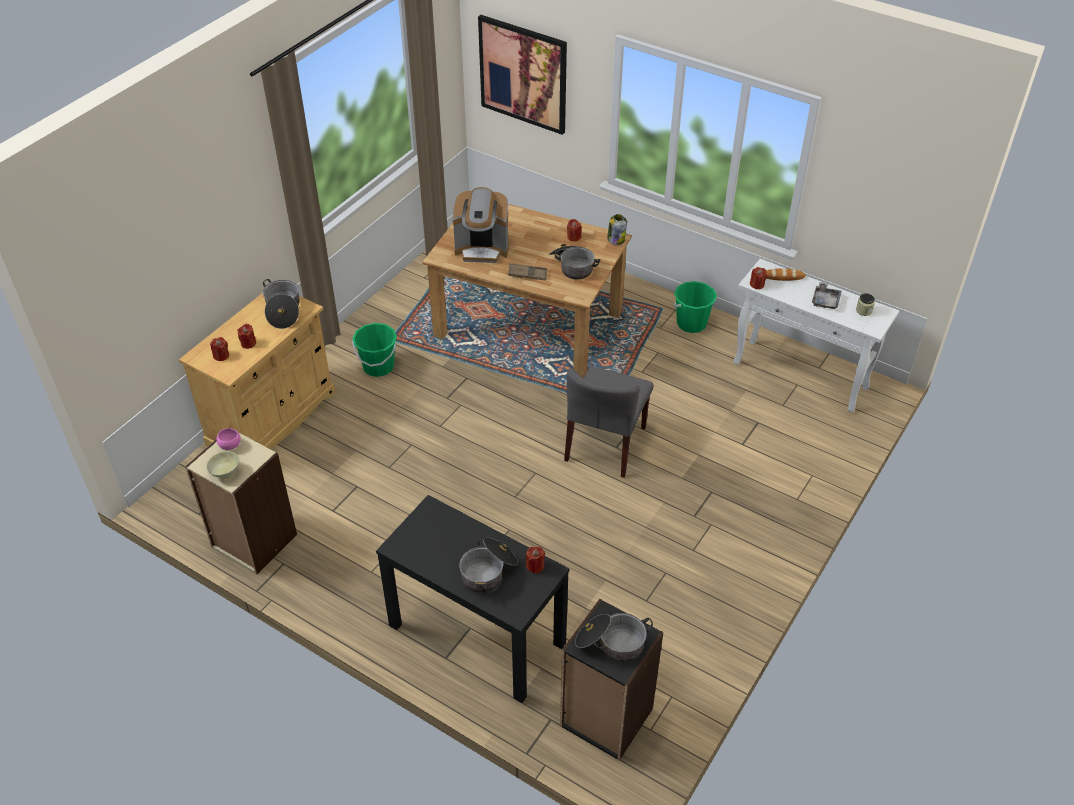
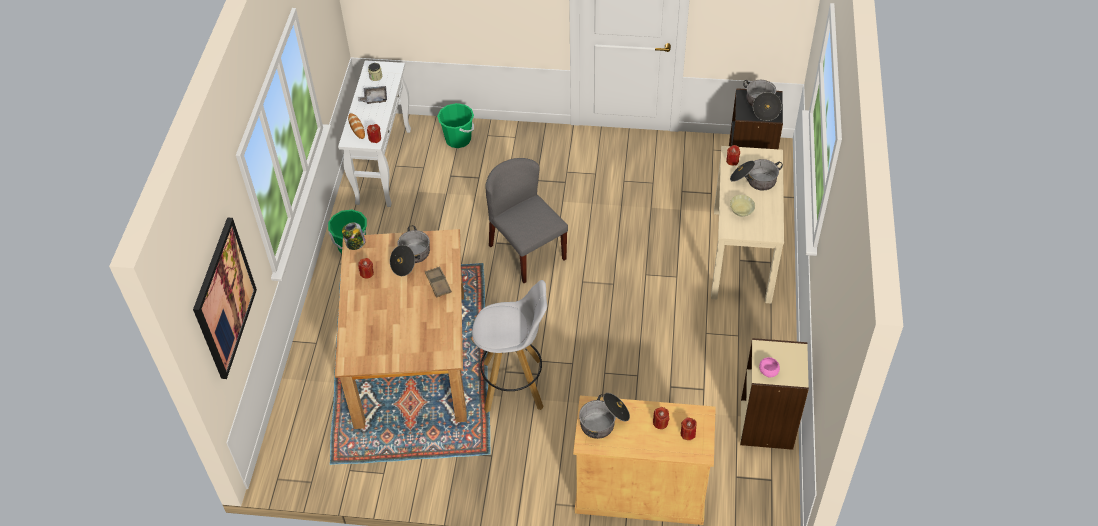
camera: 115 degrees left, 5 degrees up
(225, 472) = (794, 359): beige bowl -> beige bowl (741, 212)
(378, 366) = (529, 444): green bucket -> green bucket (458, 139)
(447, 378) = (514, 385): none -> white stool
(476, 634) = (742, 255): black console table -> beige console table
(482, 249) = (419, 331): coffee machine -> none
(605, 444) = (526, 252): grey chair -> grey chair turned 120 degrees counterclockwise

